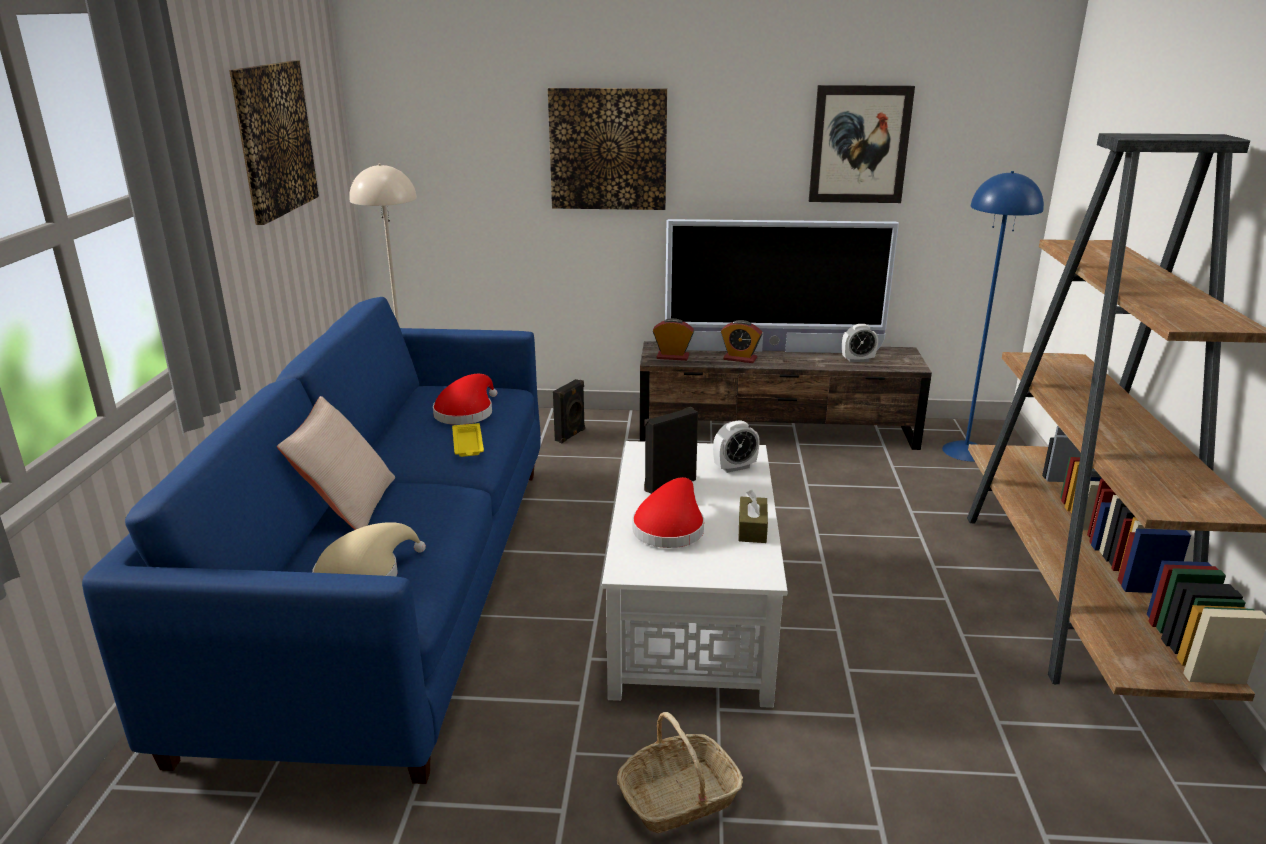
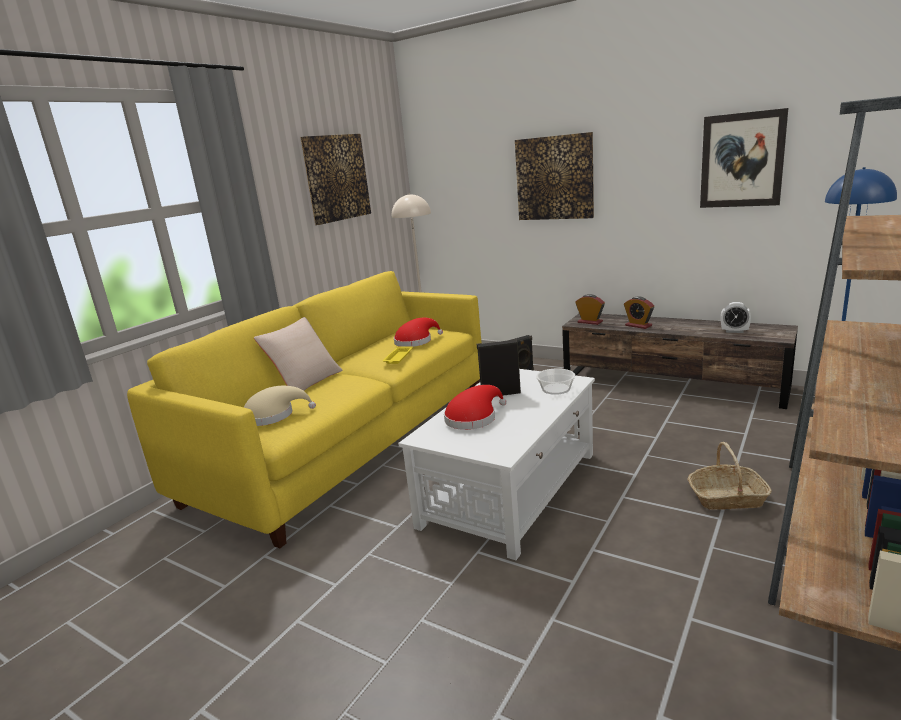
camera: 30 degrees right, 5 degrees down
(391, 588) = (350, 442): blue sofa -> yellow sofa
(679, 798) = (406, 598): basket -> basket (727, 498)
(735, 467) = (556, 388): alarm clock -> bowl
(752, 529) = (527, 426): brown tissue box -> none
(773, 351) = (669, 322): television -> none

